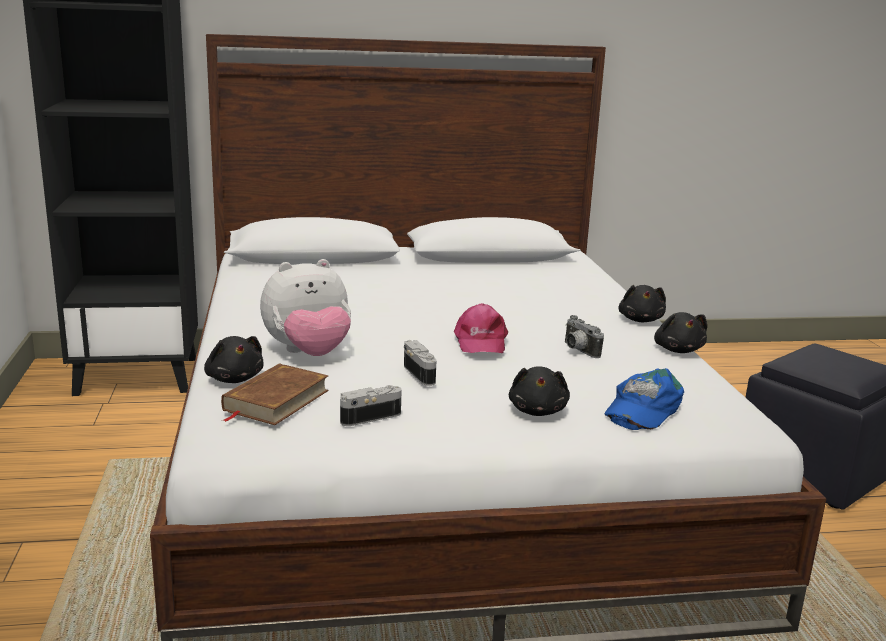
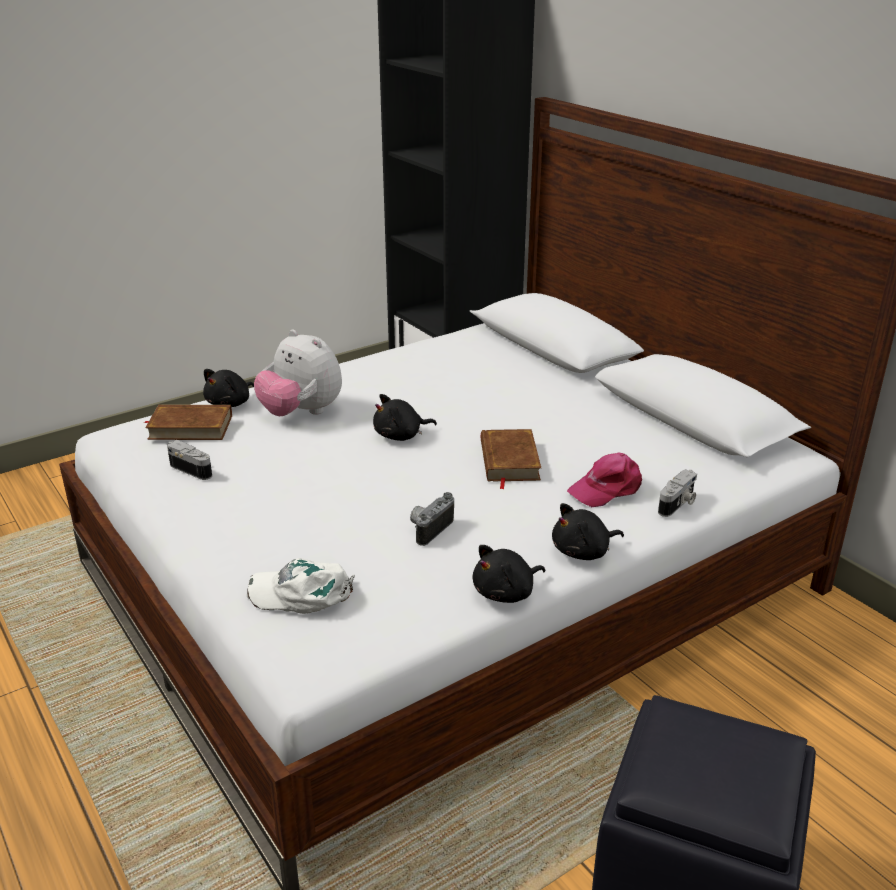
camera: 65 degrees right, 10 degrees up
(422, 374) = (293, 467): camera -> camera (678, 504)
(480, 341) = (400, 474): pink cap -> pink cap (607, 489)
(496, 308) = (509, 461): none -> brown book
(538, 411) = (260, 539): black plush toy -> black plush toy (401, 436)
(642, 408) = (302, 593): blue cap -> white cap

